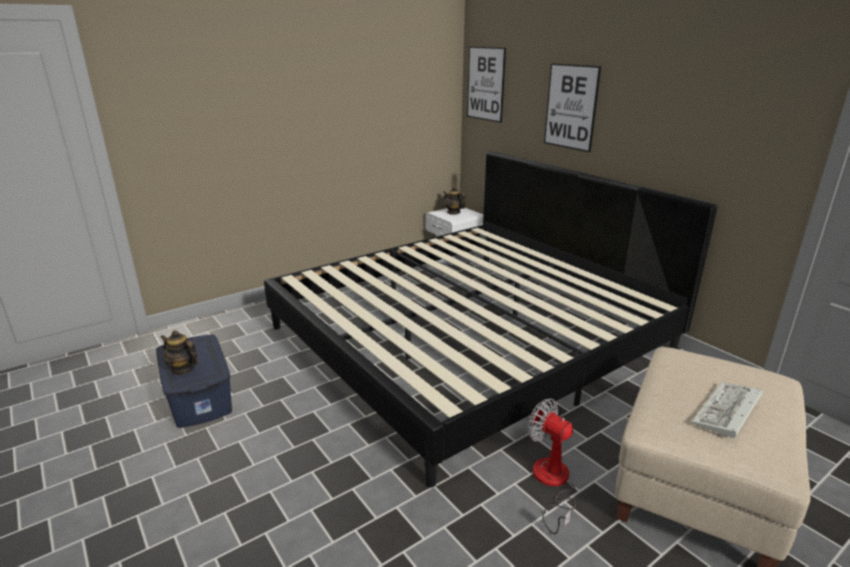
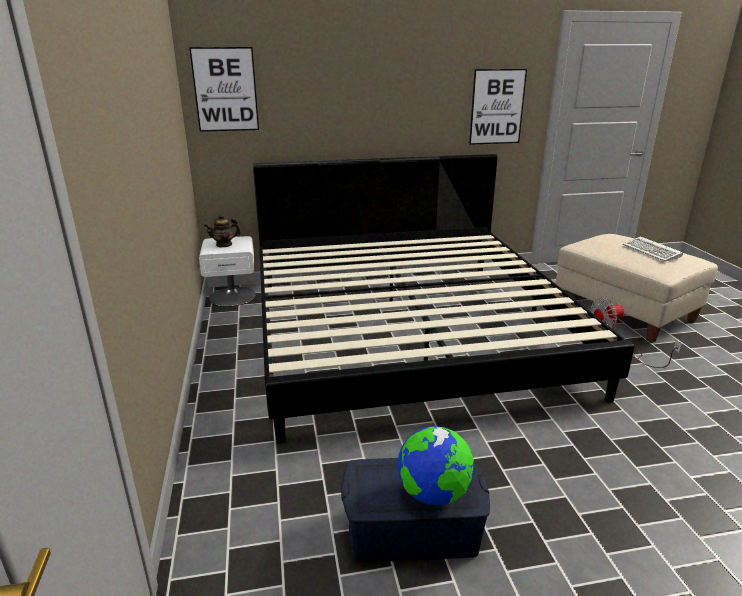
camera: 65 degrees left, 0 degrees up
(183, 369) = (433, 494): teapot -> globe
(571, 107) = (350, 101): picture -> picture (497, 107)

